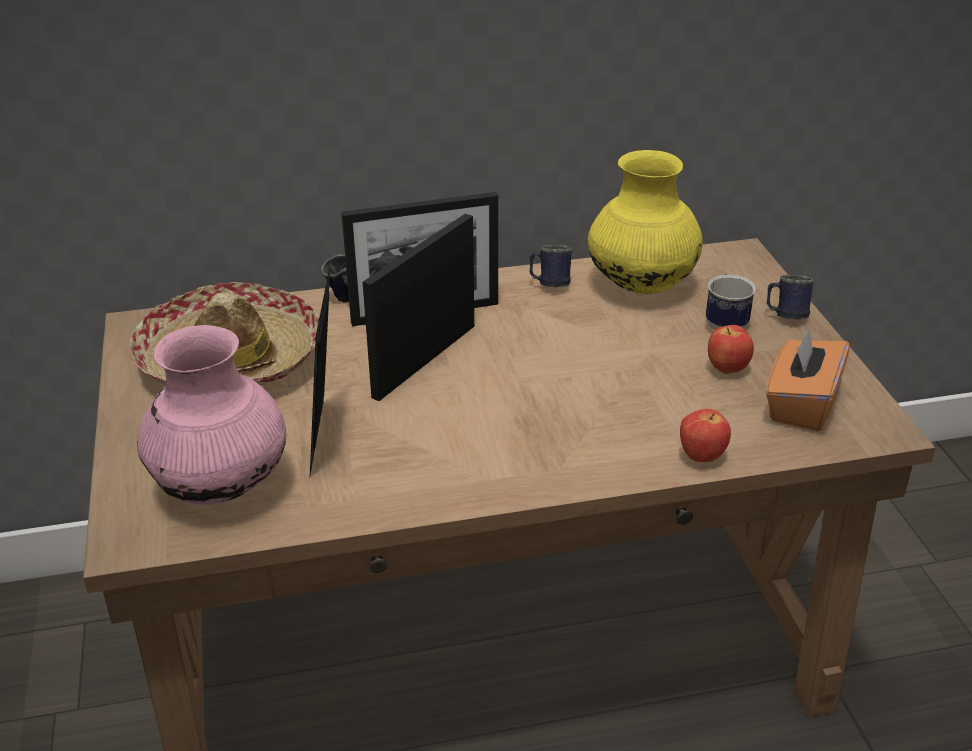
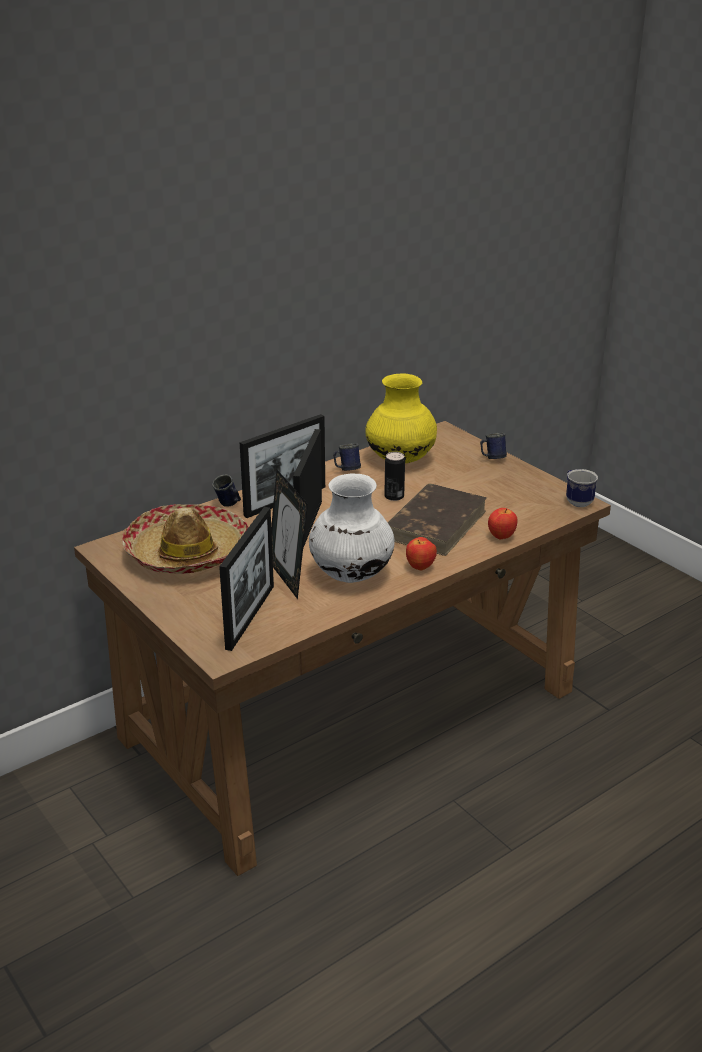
camera: 25 degrees left, 5 degrees down
(221, 487) = (250, 617): pink vase -> picture frame
(419, 458) = (351, 574): none -> white vase
(585, 343) = (394, 496): none -> can
(612, 405) = (435, 523): none -> brown book
(725, 323) = (462, 469): mug -> mug (576, 501)
(727, 370) = (482, 492): apple -> apple (420, 568)
(801, 405) = (532, 501): orange tissue box -> none

